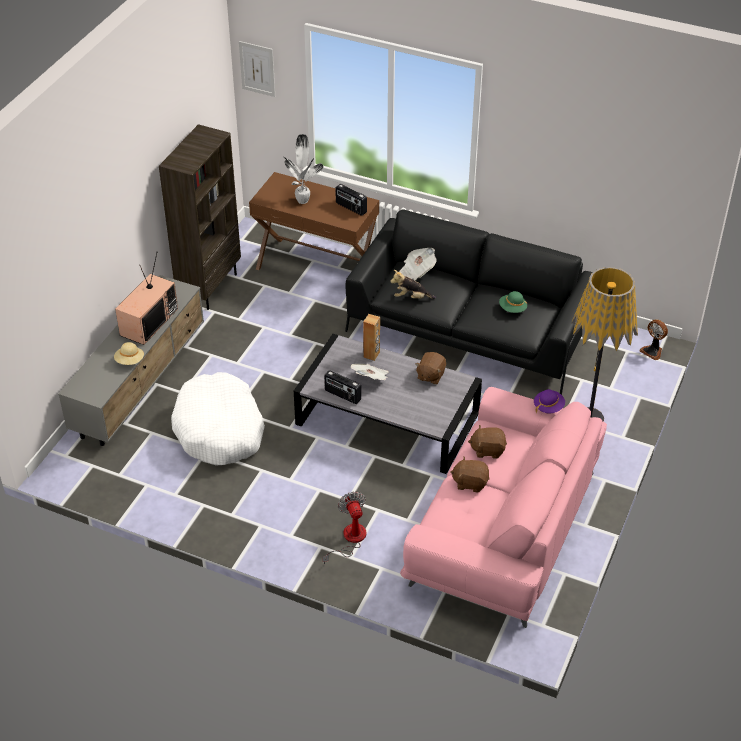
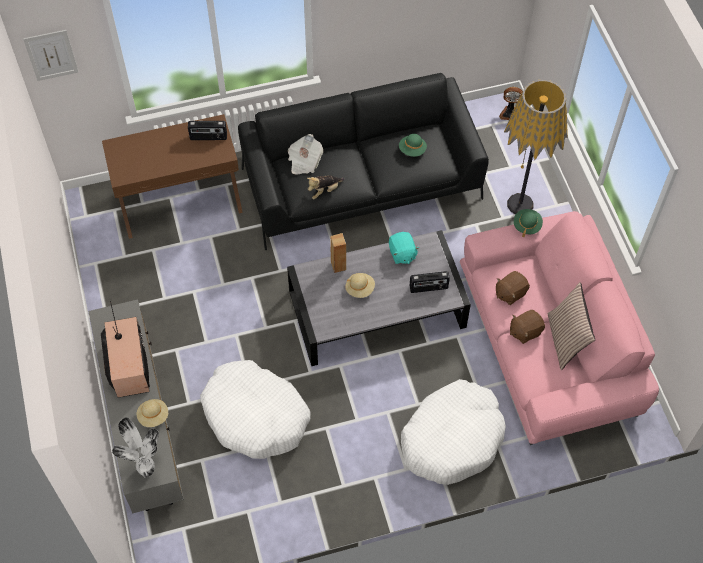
camera: 40 degrees left, 15 degrees up
(209, 287) = (106, 283): brown bookcase -> none
(303, 200) = (158, 155): potted plant -> potted plant (146, 468)
(342, 395) = (353, 320): radio -> radio (428, 288)
(349, 539) = (452, 438): fan -> white dog bed
(371, 378) = (360, 289): newspaper -> beige hat
(430, 375) = (402, 254): brown plush toy -> turquoise plush toy
(497, 509) = (565, 340): none -> pillow
(548, 407) = (527, 225): purple hat -> green hat

